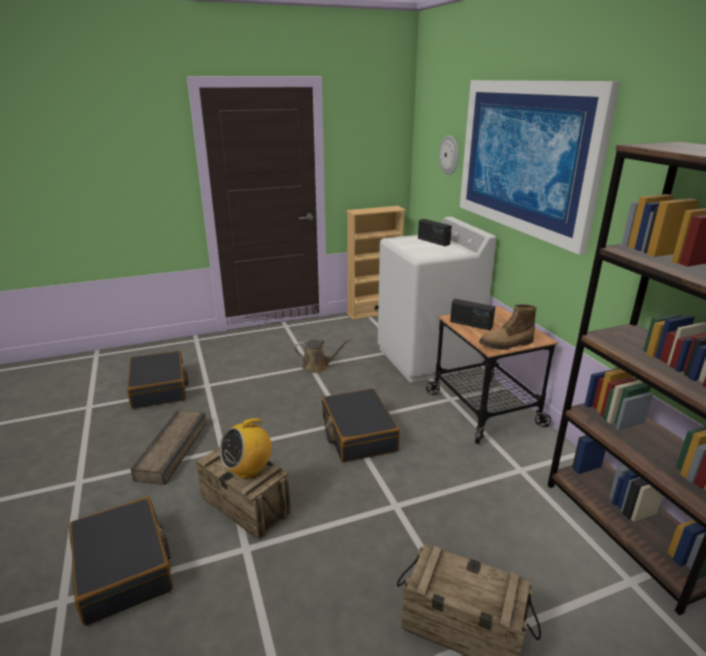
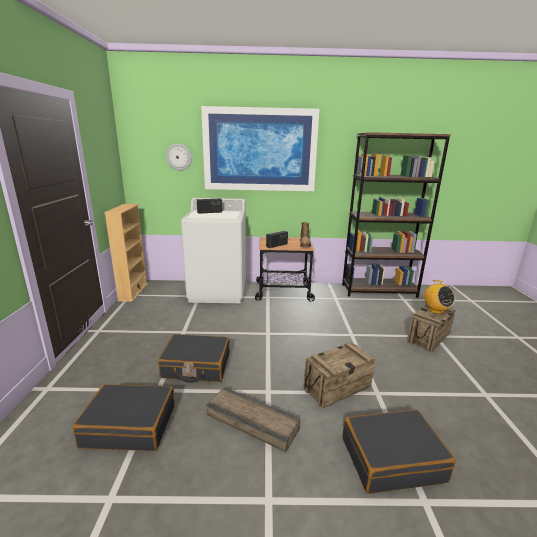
camera: 70 degrees left, 5 degrees down
(248, 470) = (345, 355): radio -> radio (435, 310)
(318, 366) = (187, 329): brown watering can -> none
(358, 434) = (283, 331): black suitcase -> black suitcase (196, 366)

